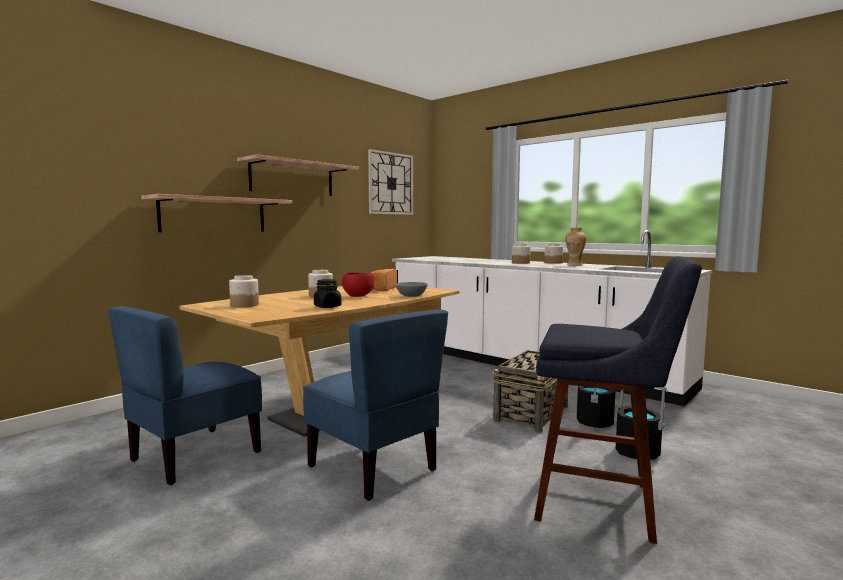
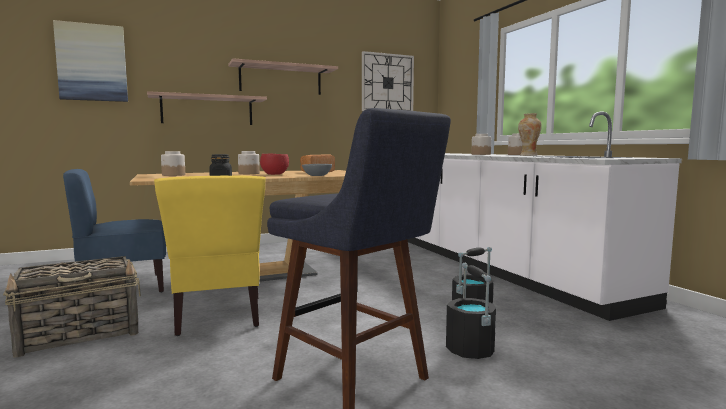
camera: 25 degrees right, 0 degrees up
(64, 151) = (92, 62): none -> picture
(374, 467) = (218, 316): blue chair -> yellow chair
(532, 413) = (419, 300): basket -> basket (81, 334)

